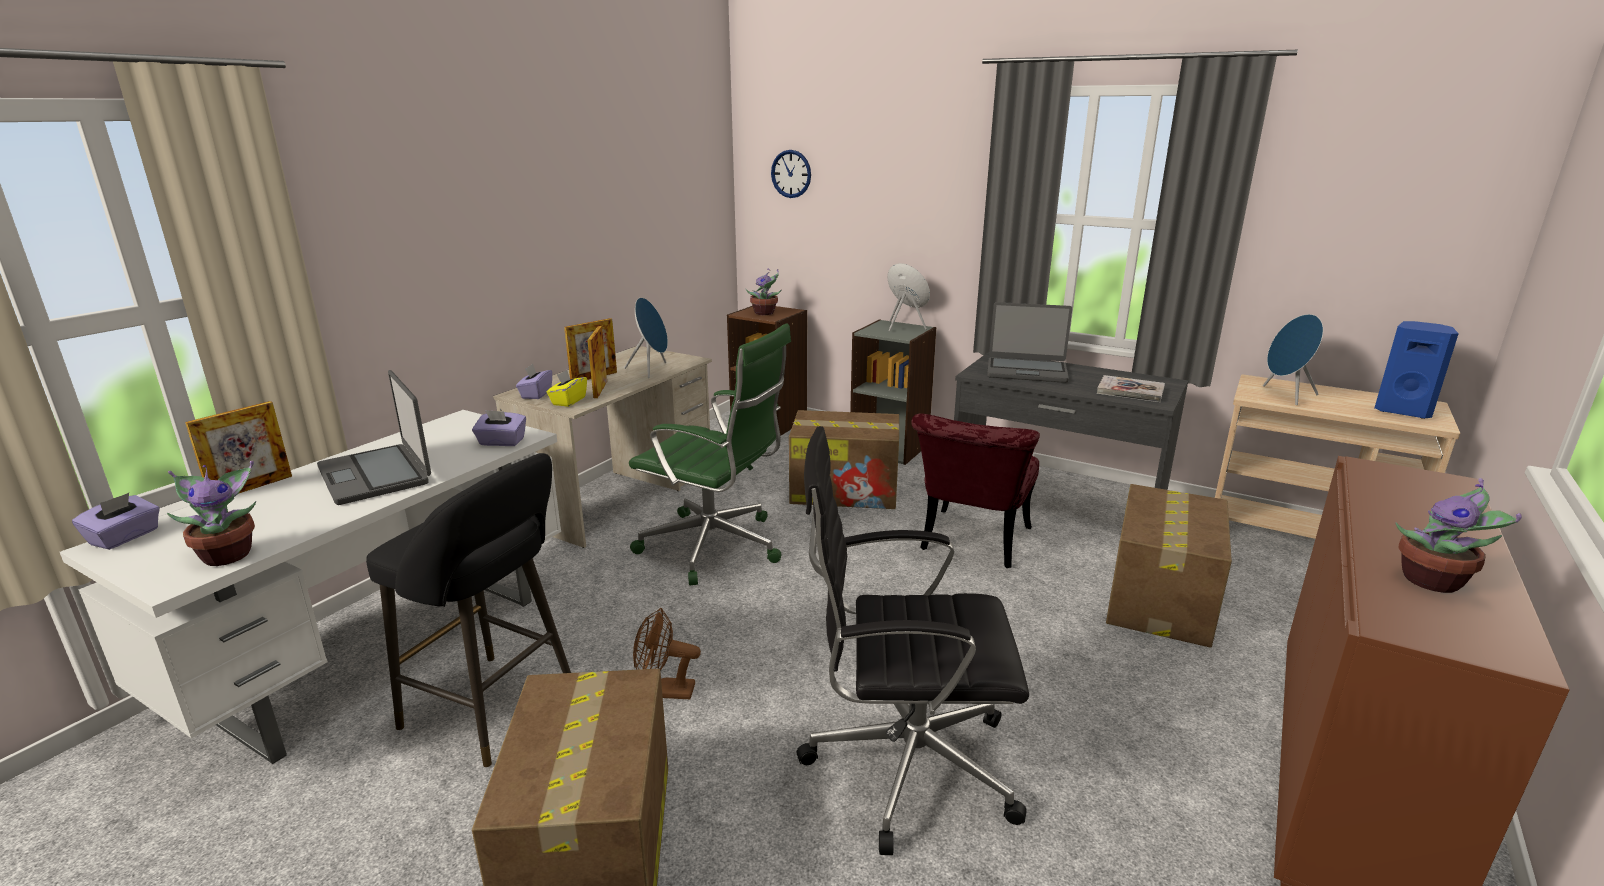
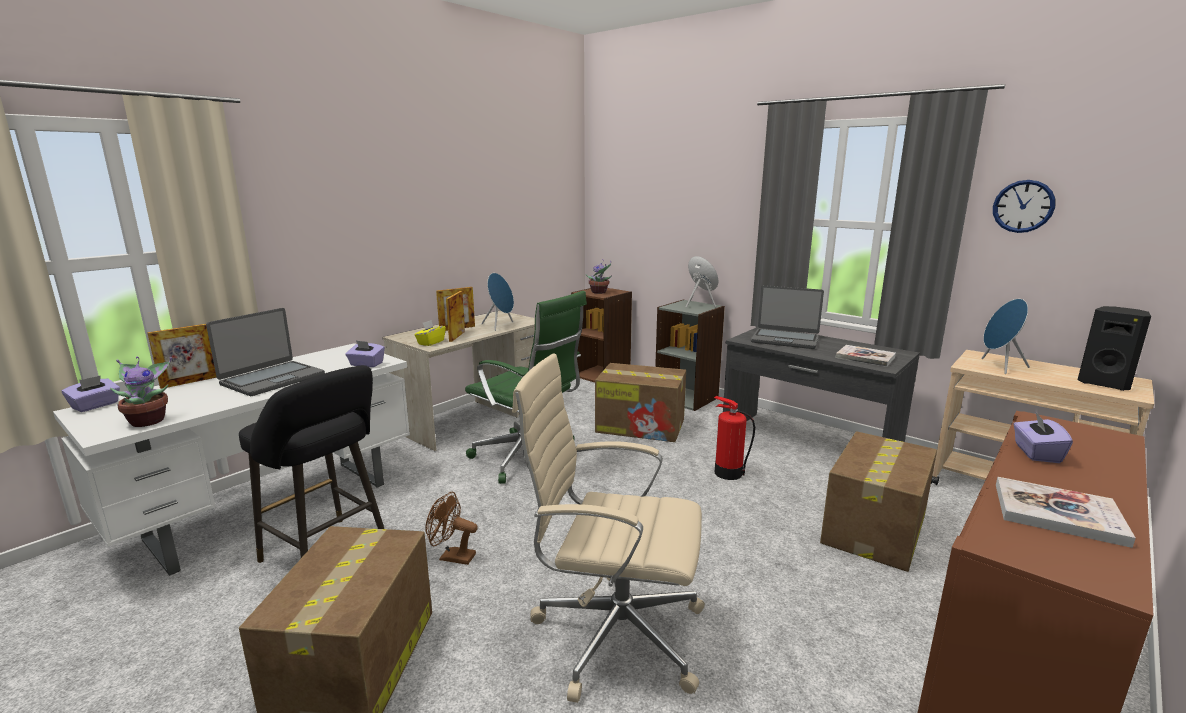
camera: 10 degrees right, 5 degrees down
(376, 475) = (272, 379): laptop -> laptop turned 120 degrees counterclockwise
(536, 394) = (411, 337): purple tissue box -> purple tissue box (1036, 453)
(791, 174) = (623, 191): wall clock -> wall clock (1023, 206)
(904, 764) = (613, 633): black office chair -> beige office chair
(972, 544) = (727, 473): red chair -> fire extinguisher
(1402, 411) = (1104, 383): blue speaker -> black speaker
(1435, 582) = (1057, 513): potted plant -> book

